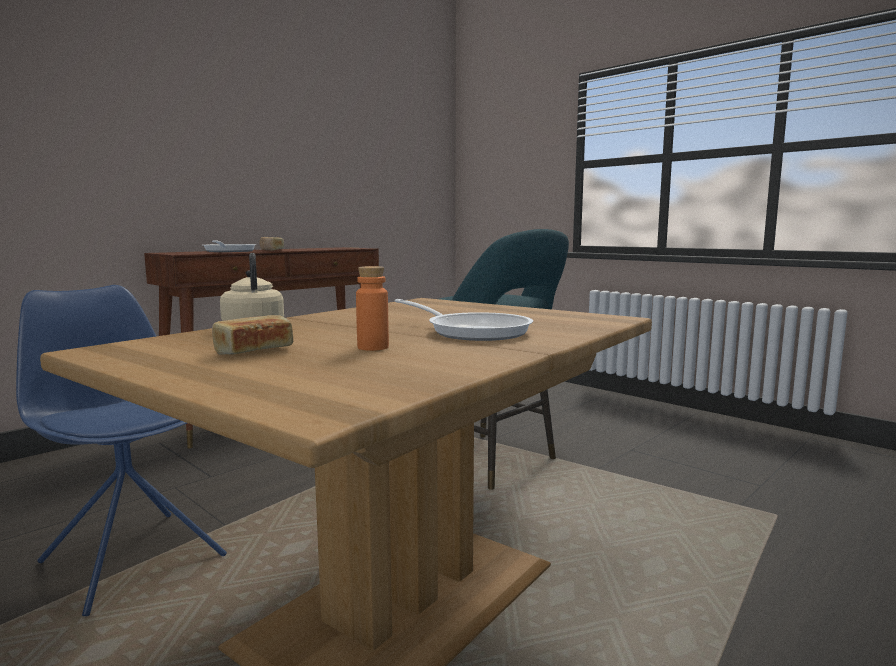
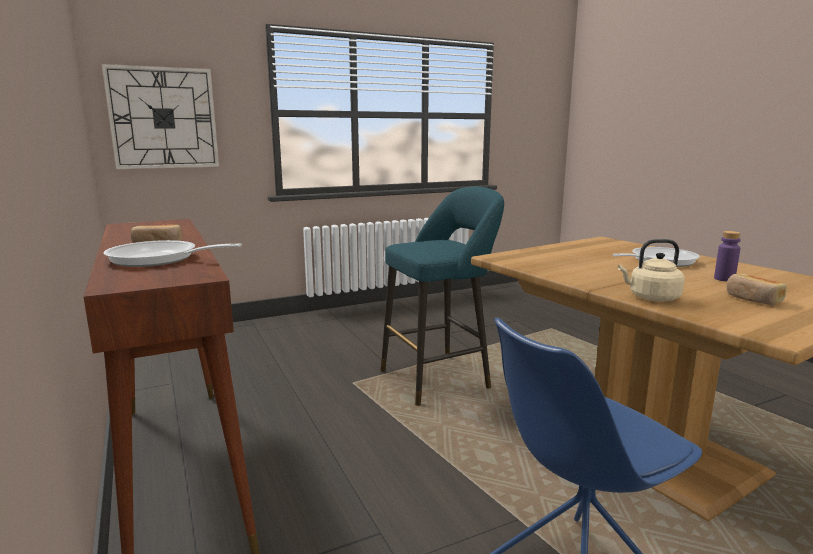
camera: 70 degrees left, 5 degrees up
(373, 347) = (724, 279): orange bottle -> purple bottle
(495, 178) = (163, 118): none -> wall clock

